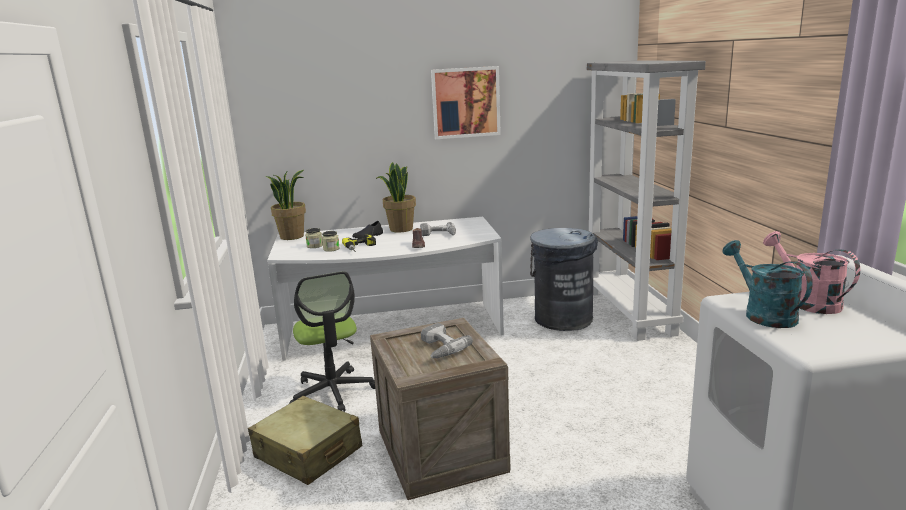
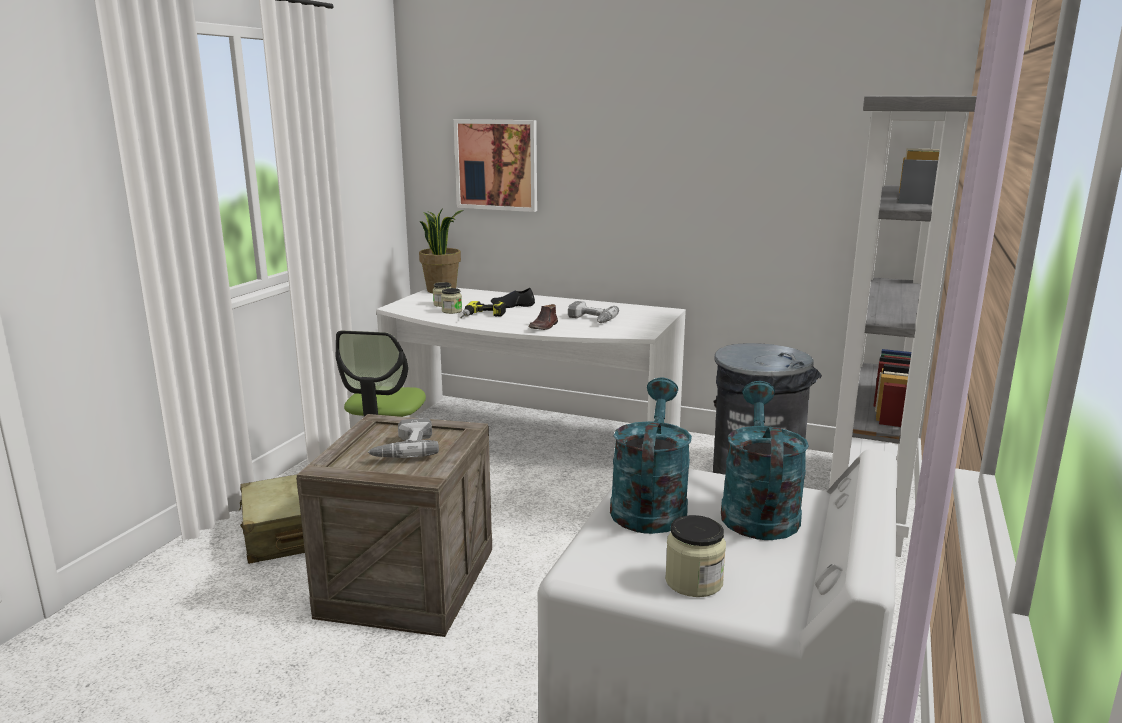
camera: 30 degrees right, 0 degrees up
(400, 229) = (562, 305): potted plant -> none
(466, 102) = (679, 143): picture -> picture (496, 165)
(806, 301) = (757, 510): pink watering can -> turquoise watering can
(856, 339) = (694, 581): none -> jar

